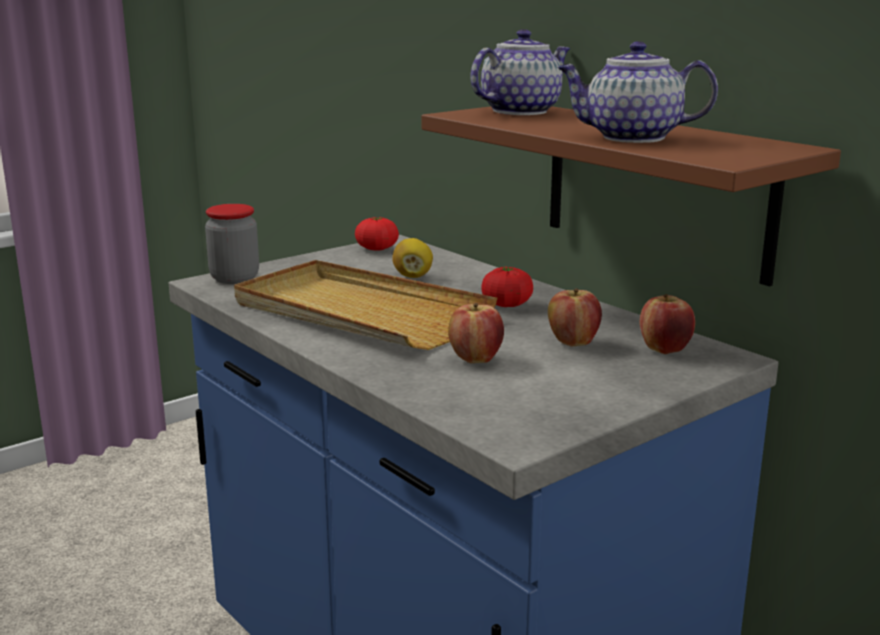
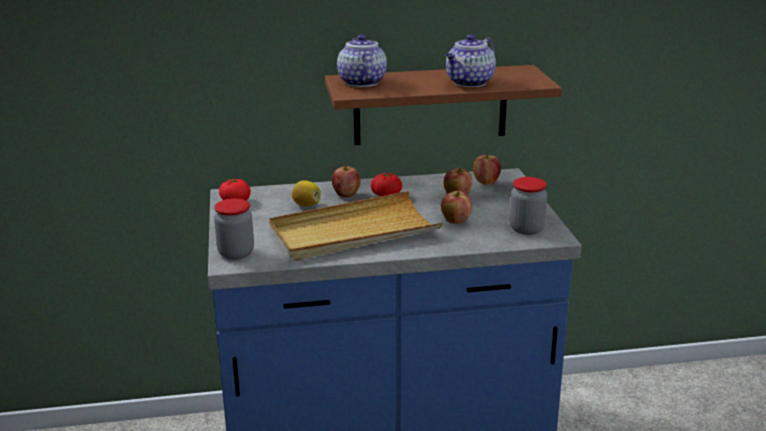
camera: 60 degrees left, 5 degrees up
(474, 286) = (346, 195): none -> apple
(516, 412) = (526, 229): none -> jar

